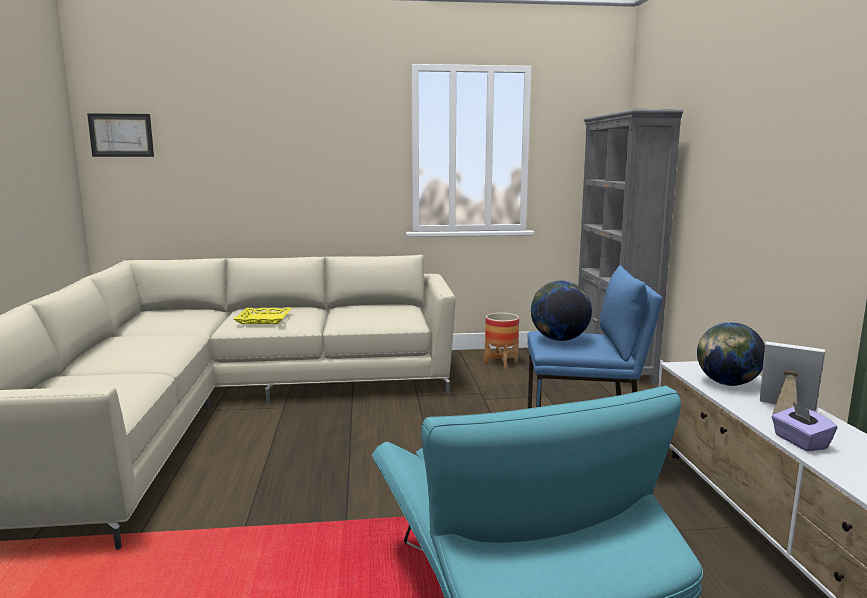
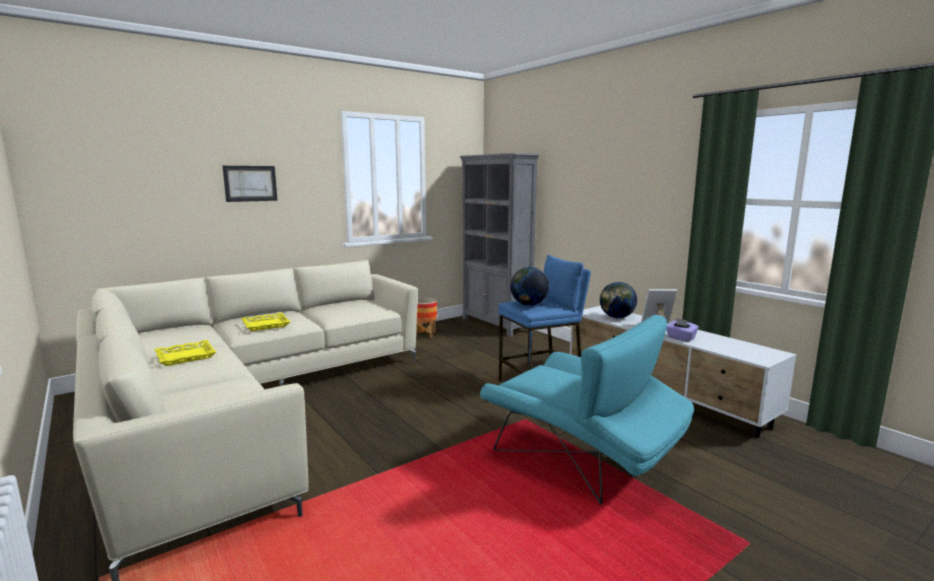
camera: 30 degrees left, 0 degrees up
(121, 135) = (68, 165): picture -> picture (250, 183)
(145, 340) = (186, 356): none -> yellow tray

